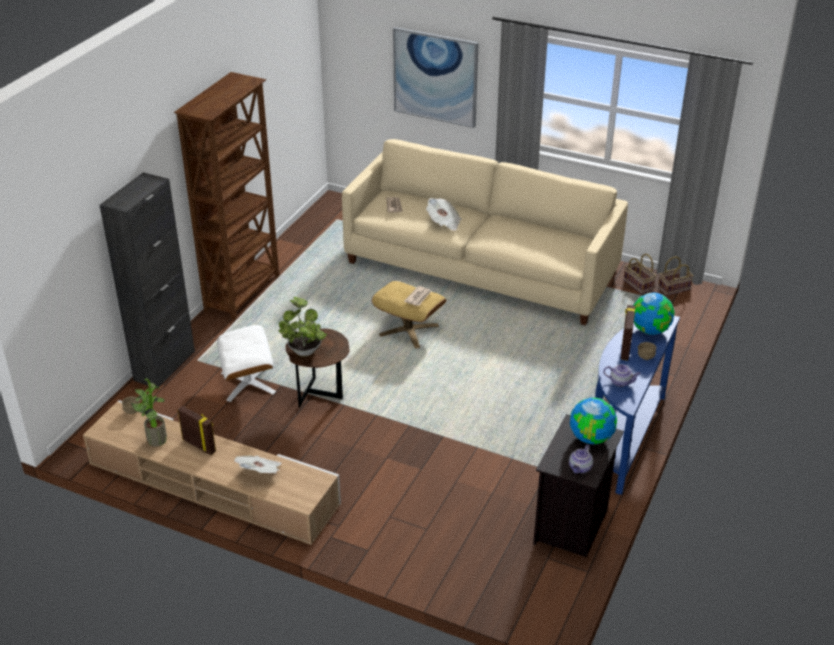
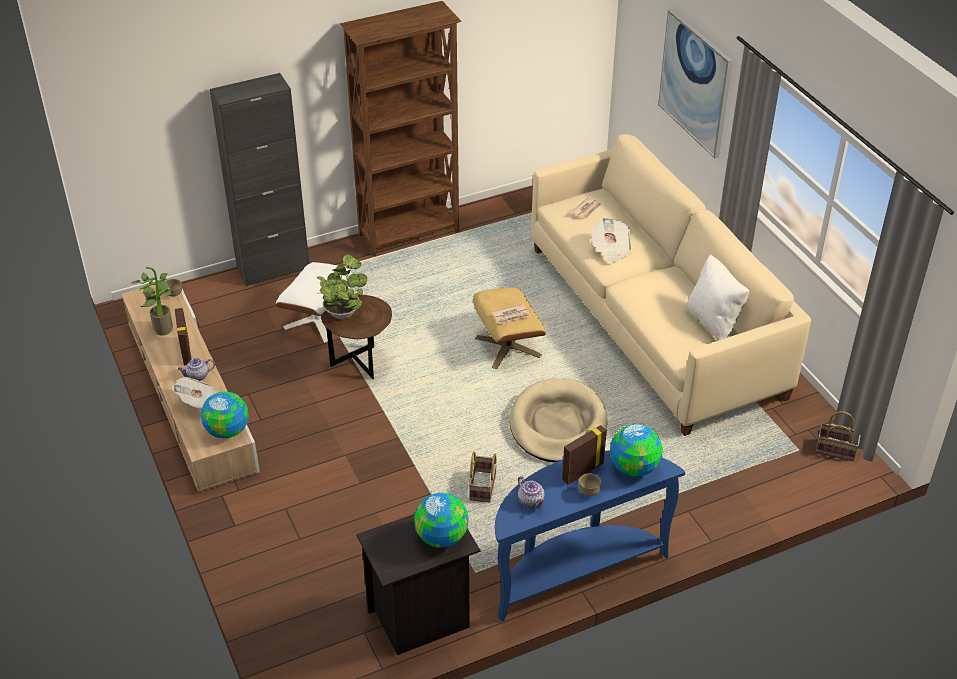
camera: 40 degrees right, 5 degrees up
(307, 479) = (227, 430): none -> globe
(503, 360) = (558, 425): none -> beige dog bed
(560, 235) = (713, 322): none -> white pillow
(580, 468) = (393, 558): teapot -> teapot (197, 376)
(639, 285) = (800, 425): basket -> basket (483, 488)

